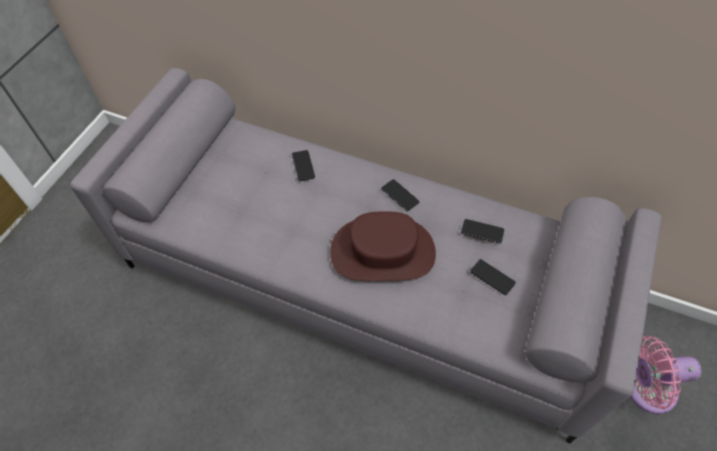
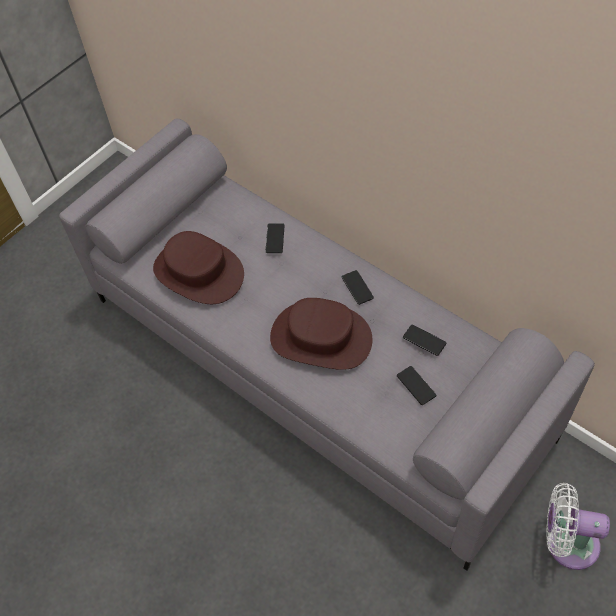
camera: 20 degrees right, 0 degrees up
(235, 214) = (198, 272): none -> brown hat
(645, 390) = (566, 543): pink fan -> white fan

